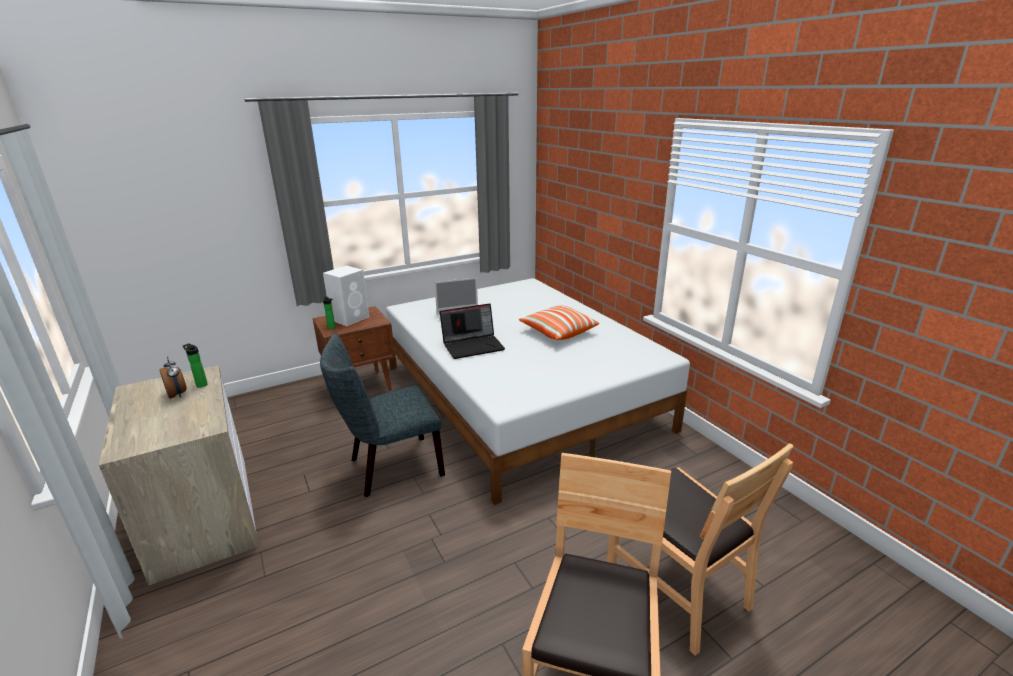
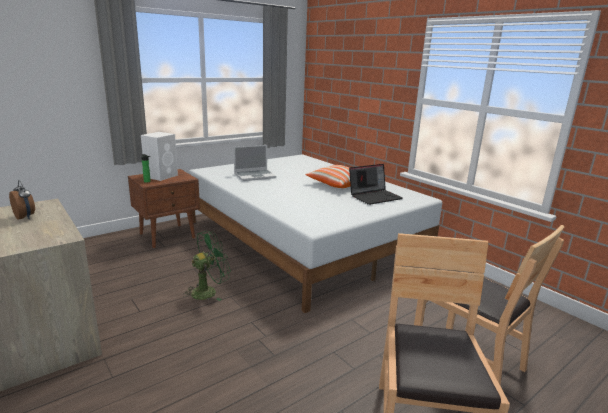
camera: 10 degrees left, 5 degrees down
(201, 384) = (45, 210): bottle -> none
(390, 468) = (208, 291): grey chair -> green fan
(473, 345) = (272, 192): laptop -> laptop (375, 196)

